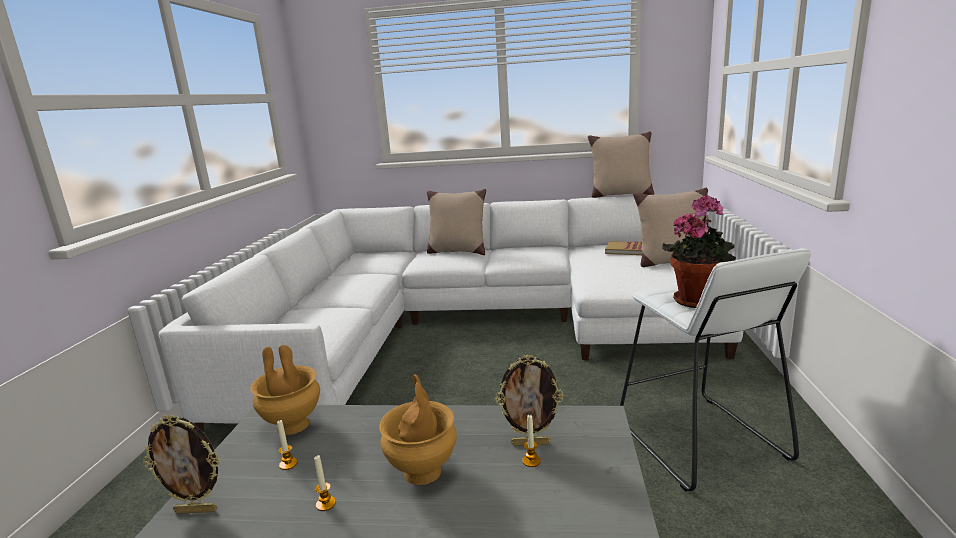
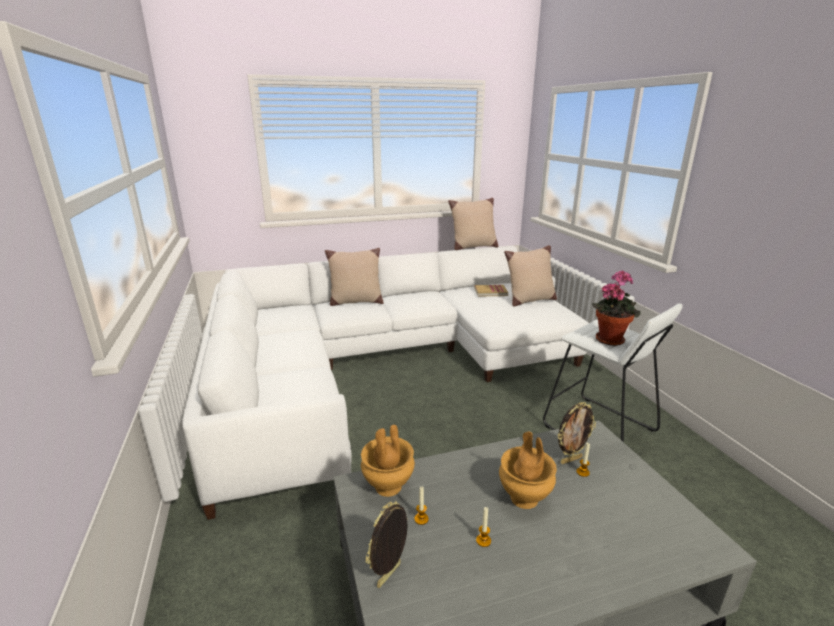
camera: 25 degrees left, 5 degrees up
(197, 510) = (390, 576): picture frame -> picture frame turned 150 degrees clockwise

